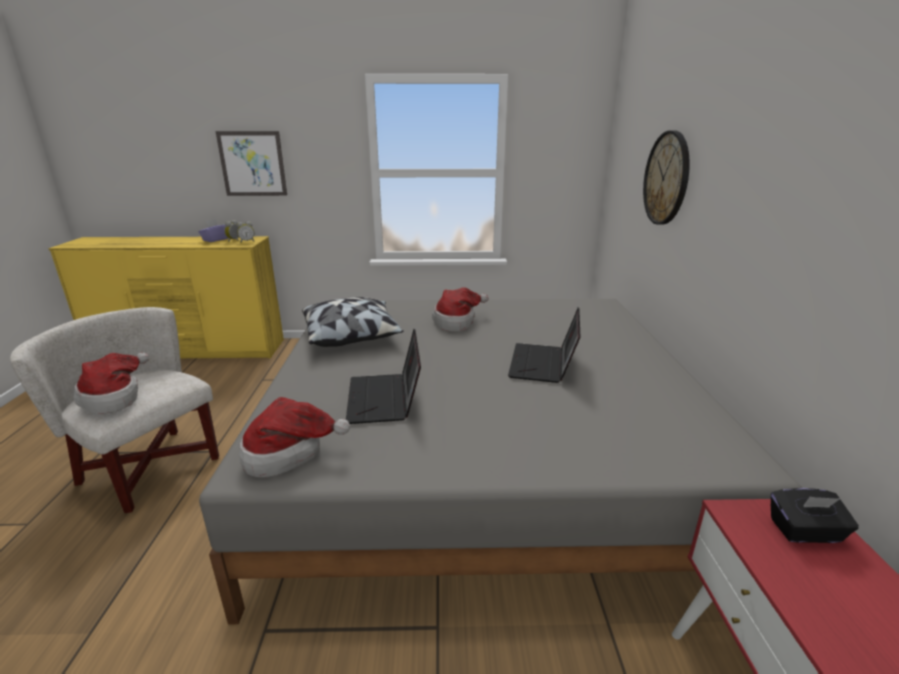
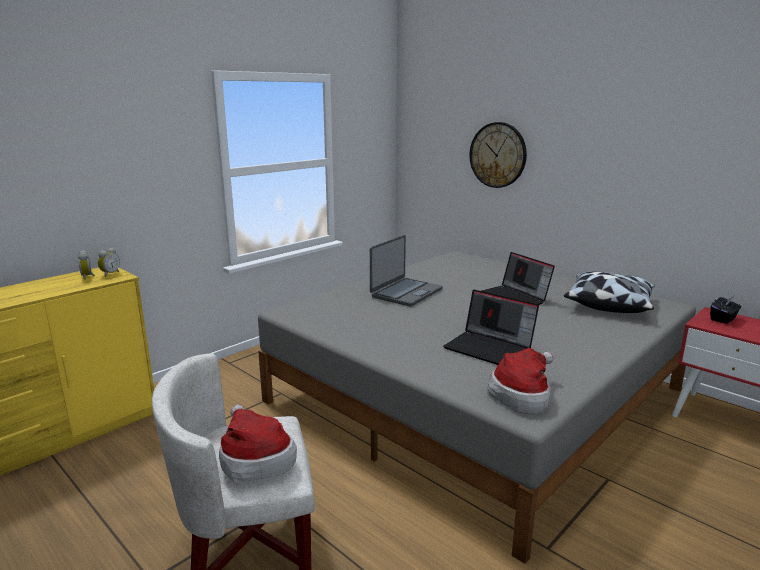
camera: 45 degrees left, 5 degrees down
(215, 240) = (56, 282): purple tissue box -> none
(252, 164) = (86, 176): picture -> none
(352, 336) = (363, 326): pillow -> pillow (608, 304)
(457, 322) = (406, 293): hat -> laptop

